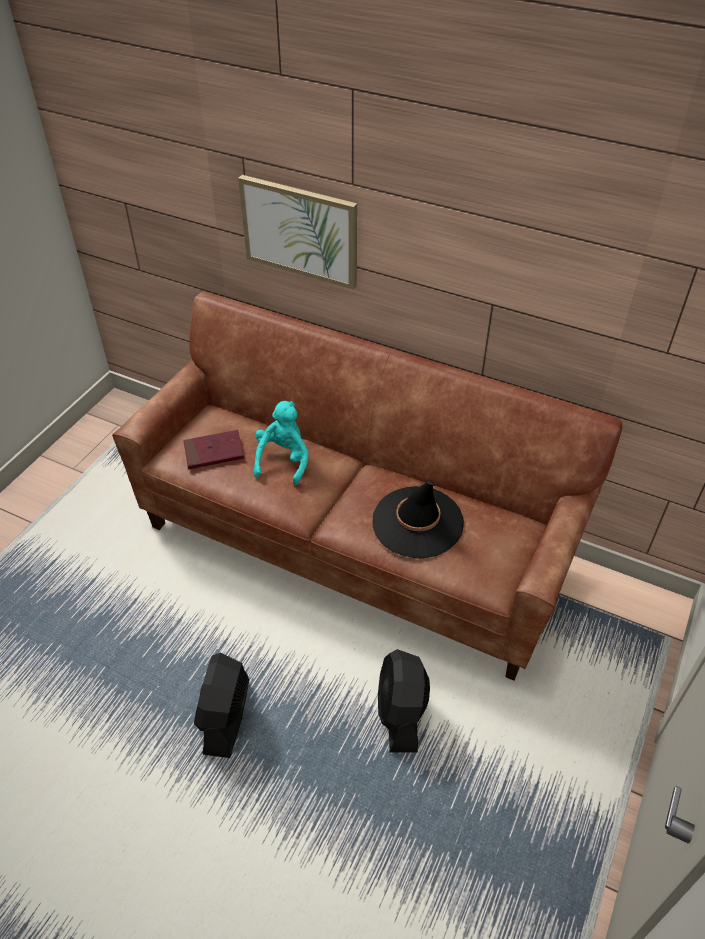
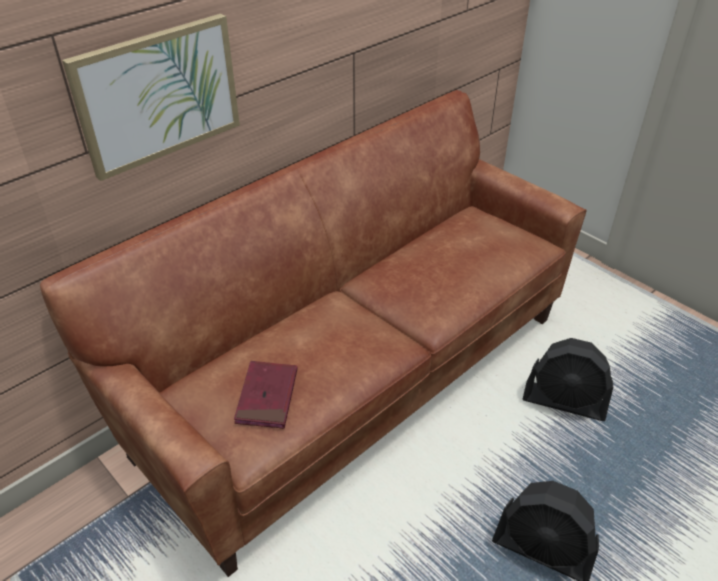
camera: 70 degrees left, 5 degrees down
(283, 460) = (315, 339): turquoise plush toy -> none
(417, 522) = (453, 265): black hat -> none

